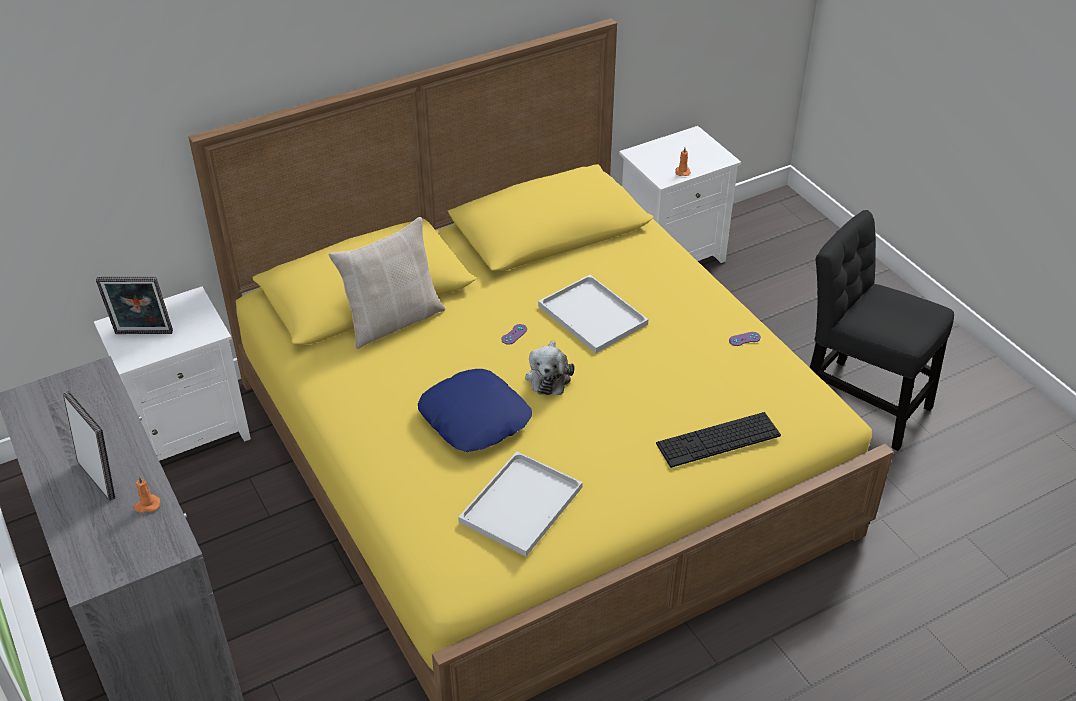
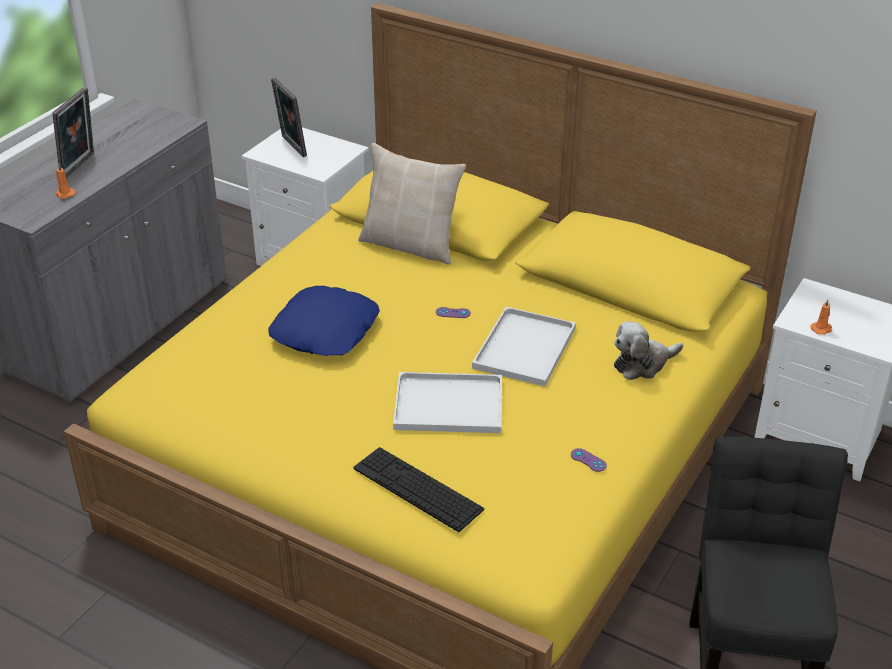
camera: 60 degrees right, 5 degrees down
(521, 502) = (242, 393): white tray -> white tray (451, 404)
(549, 376) = (414, 352): plush toy -> plush toy (643, 364)

